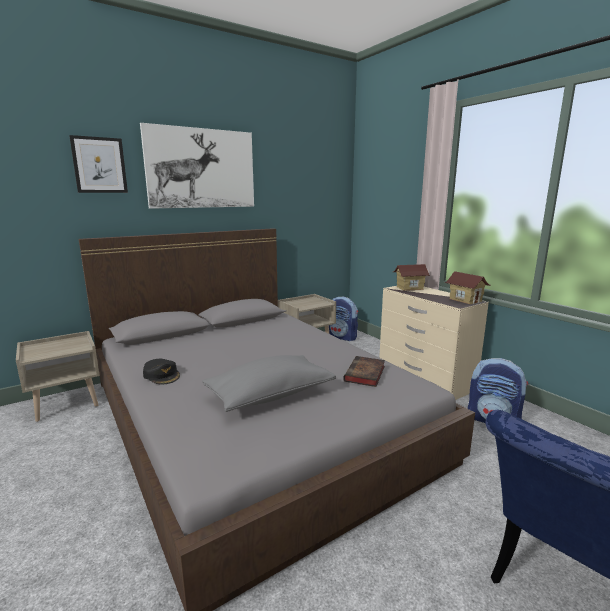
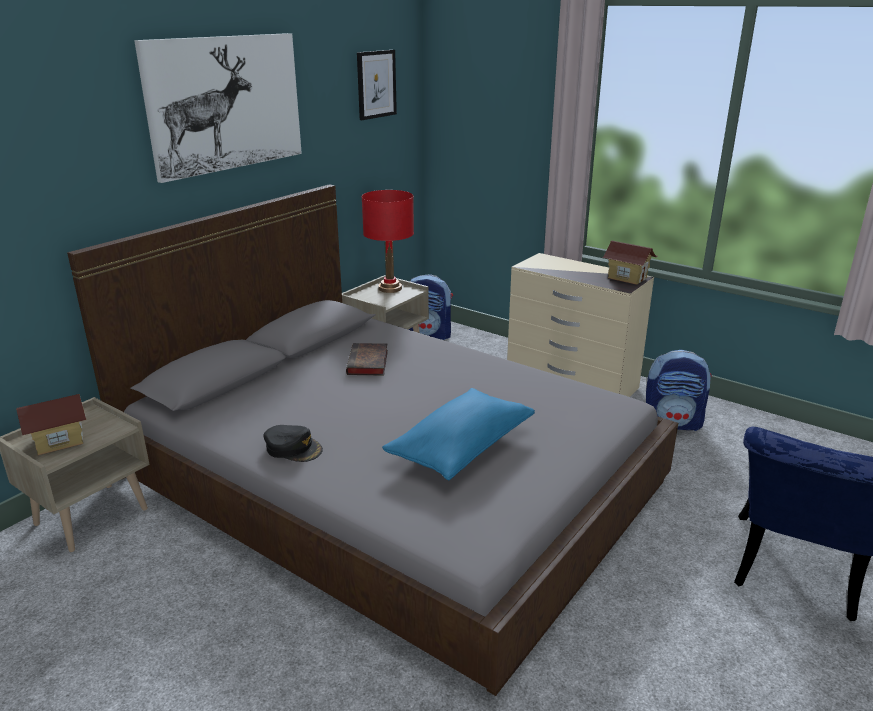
camera: 20 degrees left, 10 degrees up
(99, 165) = (82, 122): picture -> picture (376, 84)
(270, 395) = (461, 448): grey pillow -> blue pillow
(312, 301) = (390, 288): none -> red table lamp
(365, 374) = (548, 399): book -> book (368, 363)
(409, 288) = (546, 263): toy house -> toy house (58, 441)

